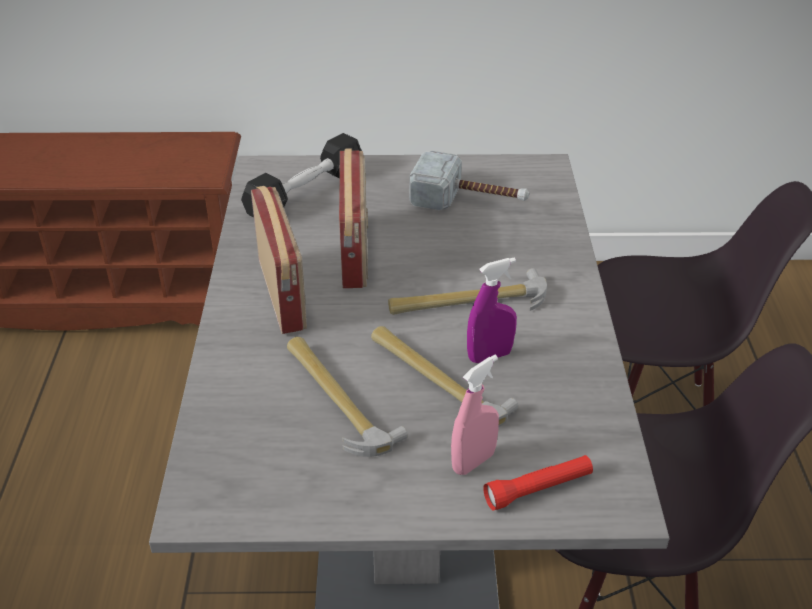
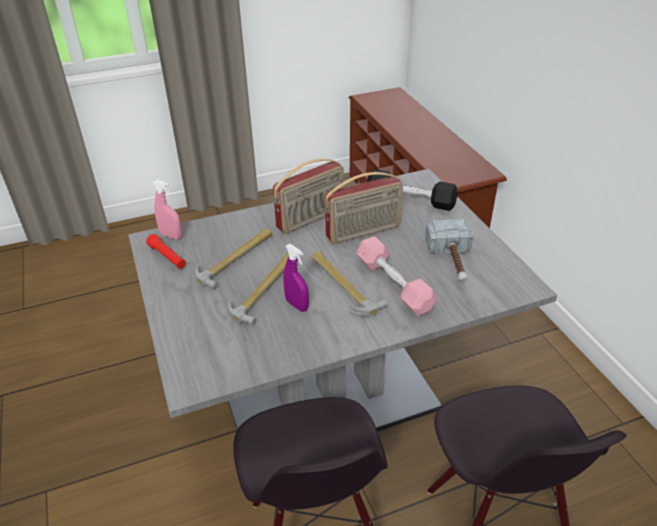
camera: 70 degrees right, 0 degrees up
(473, 462) = (205, 318): pink spray bottle -> pink spray bottle (171, 236)
(490, 259) = (393, 284): none -> pink dumbbell
(538, 489) = (192, 347): red flashlight -> red flashlight (167, 257)

